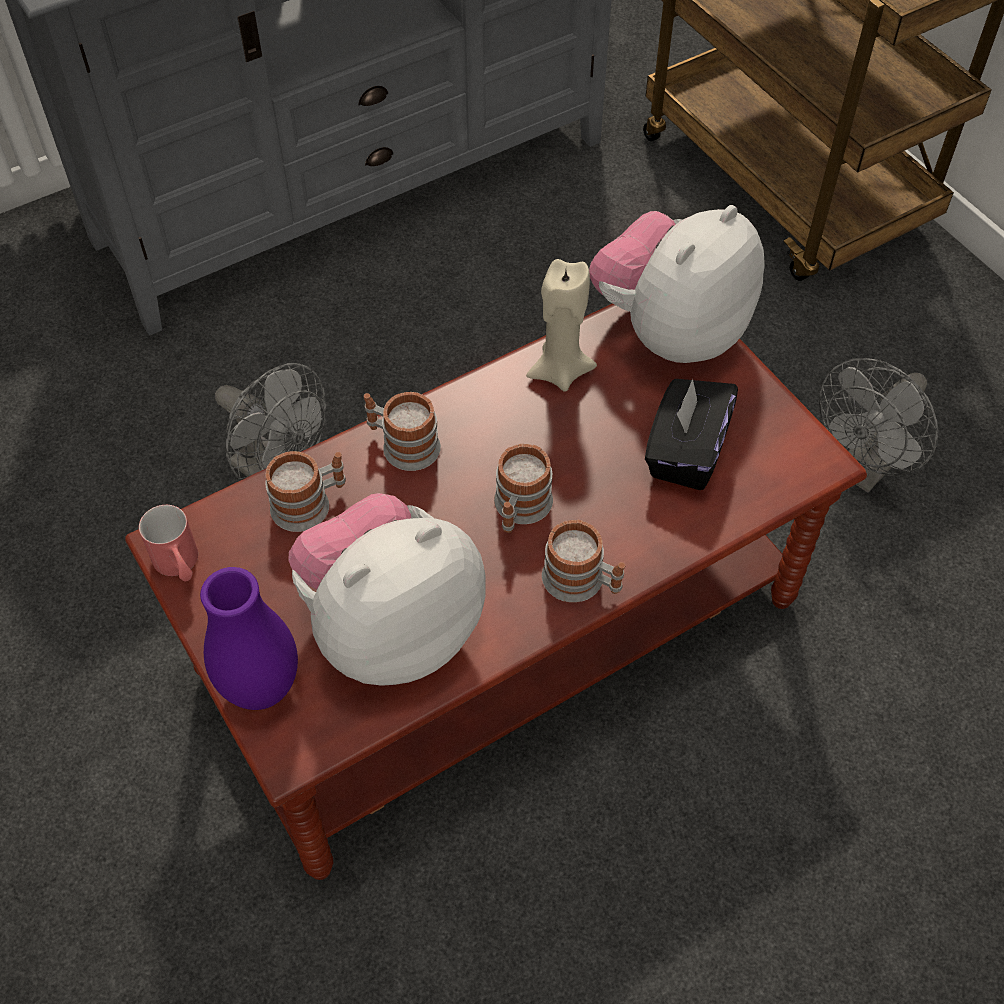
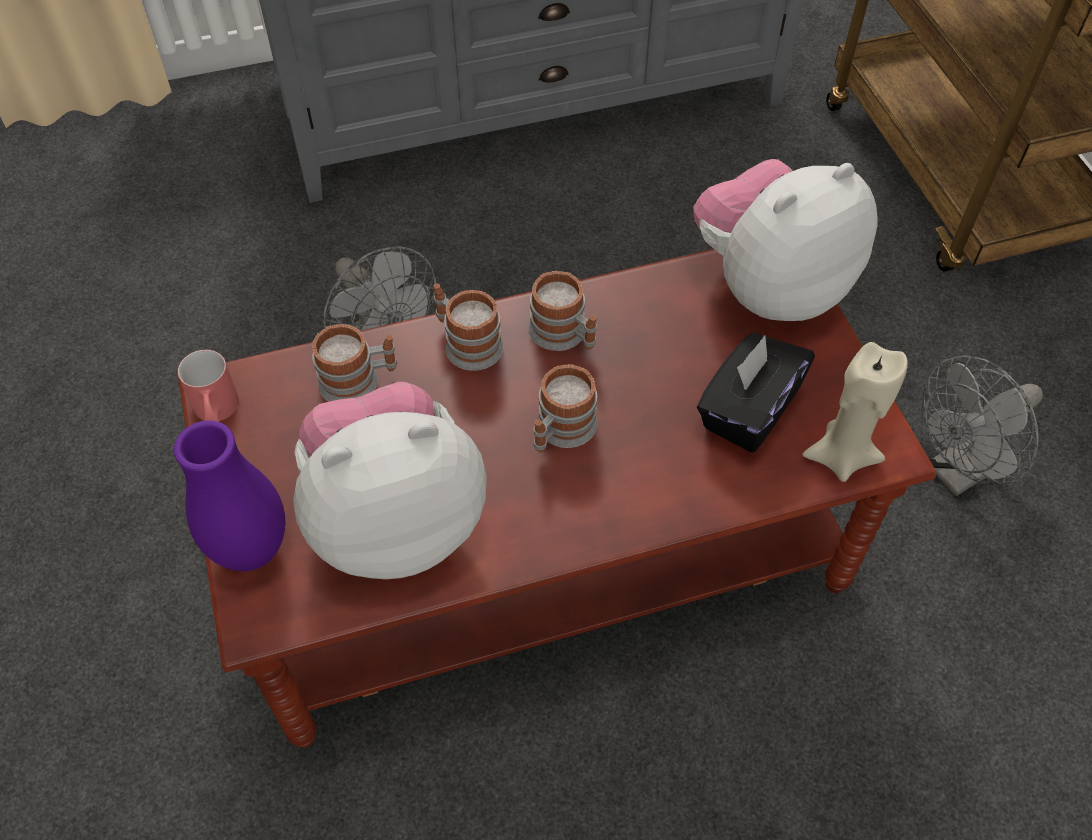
camera: 15 degrees right, 0 degrees up
(559, 372) = (644, 304): beige candle -> beige candle (840, 456)
(582, 582) = (600, 518): mug -> mug (564, 335)

